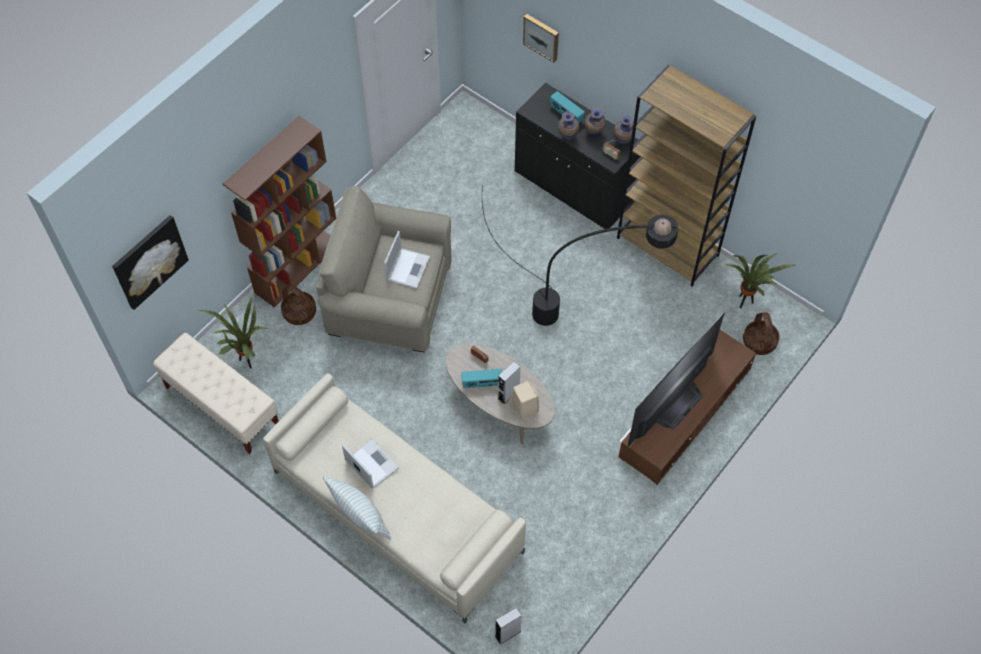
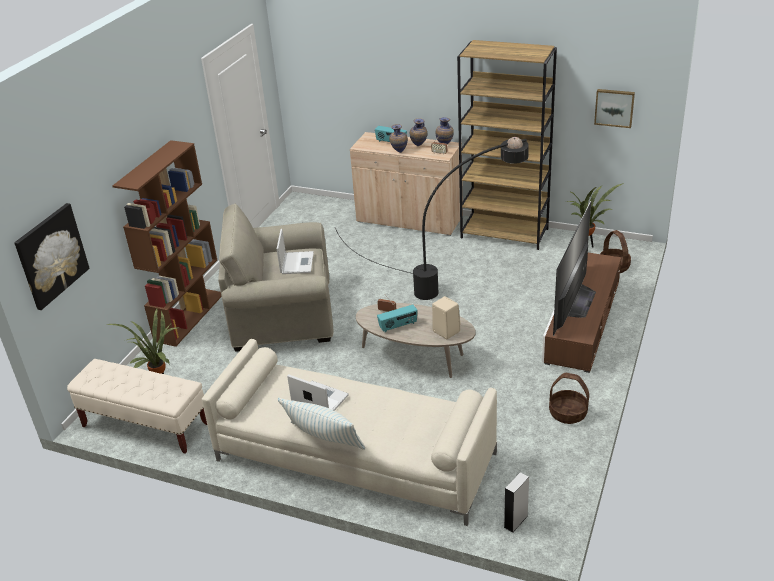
camera: 15 degrees left, 25 degrees down
(300, 312) = (202, 344): basket -> basket (568, 413)
(508, 394) = (426, 326): grey speaker -> none
(542, 37) = (355, 85): picture -> picture (614, 107)
(573, 187) = (409, 220): black cabinet -> beige cabinet

